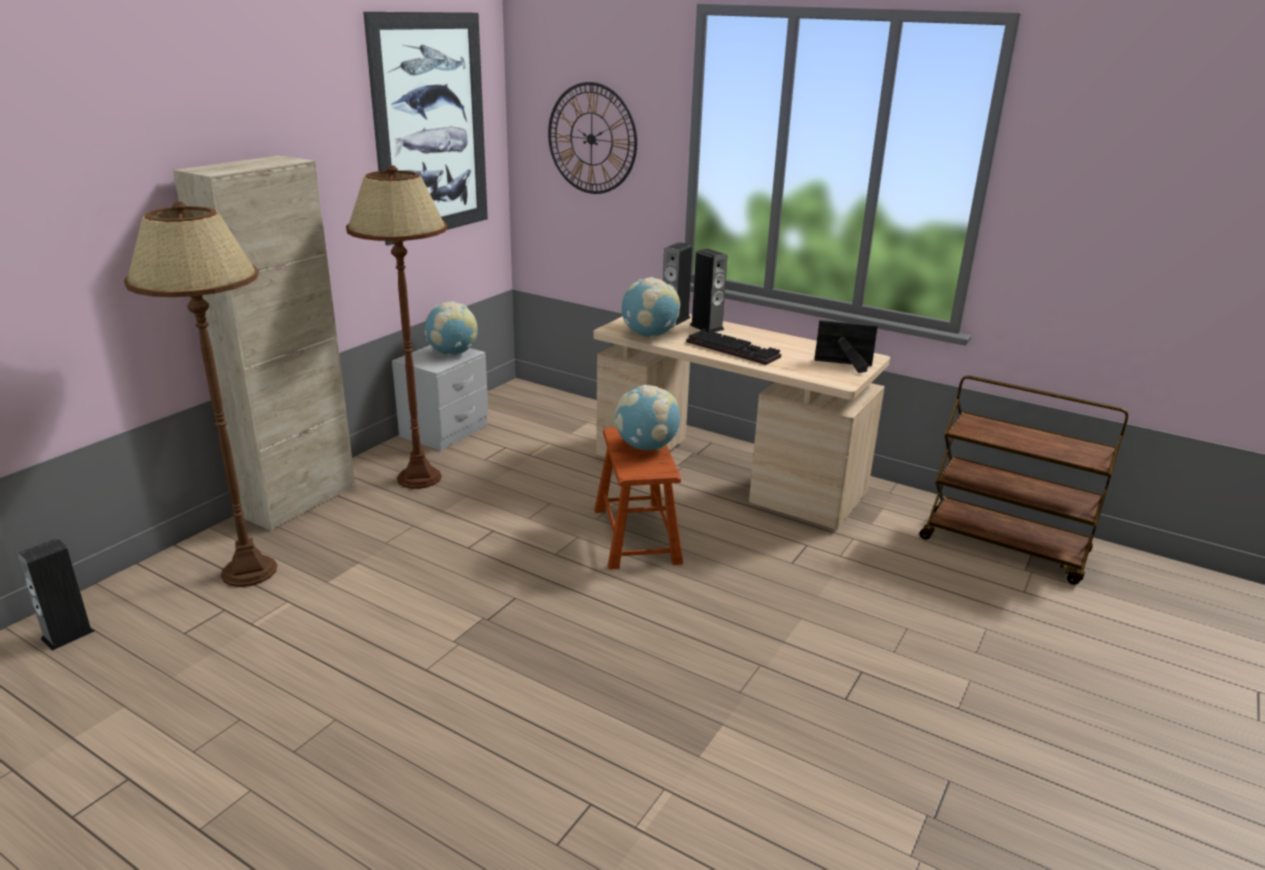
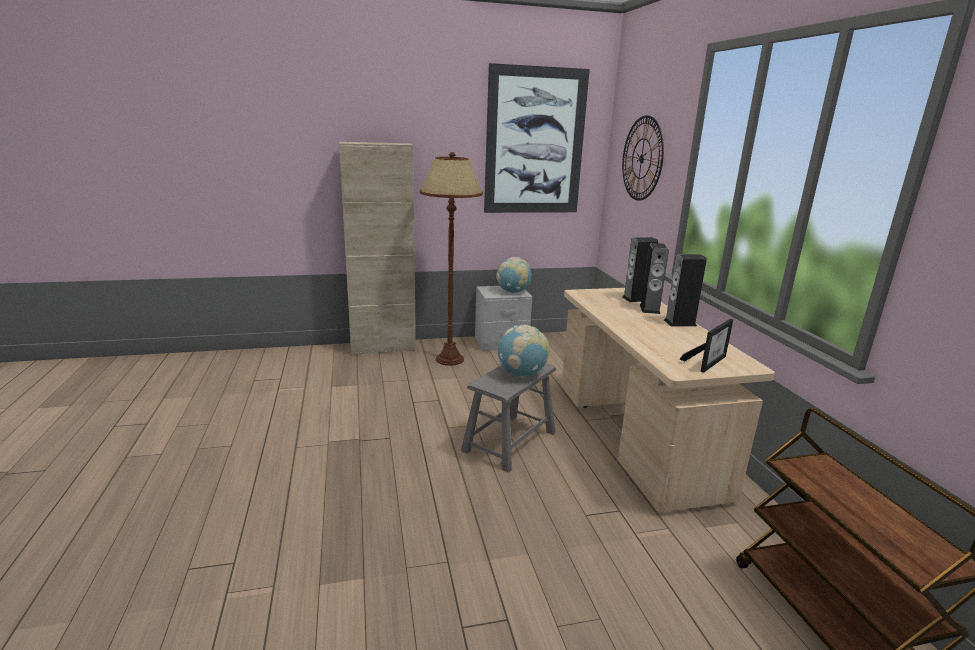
camera: 45 degrees right, 5 degrees down
(68, 635) = (226, 362): speaker -> speaker (680, 323)
(250, 571) = (315, 368): brown floor lamp -> none
(636, 536) = (509, 441): brown stool -> grey stool
(649, 335) = (595, 301): globe -> none
(735, 349) = (638, 326): keyboard -> none
(841, 365) = (708, 362): picture frame -> picture frame turned 75 degrees clockwise

